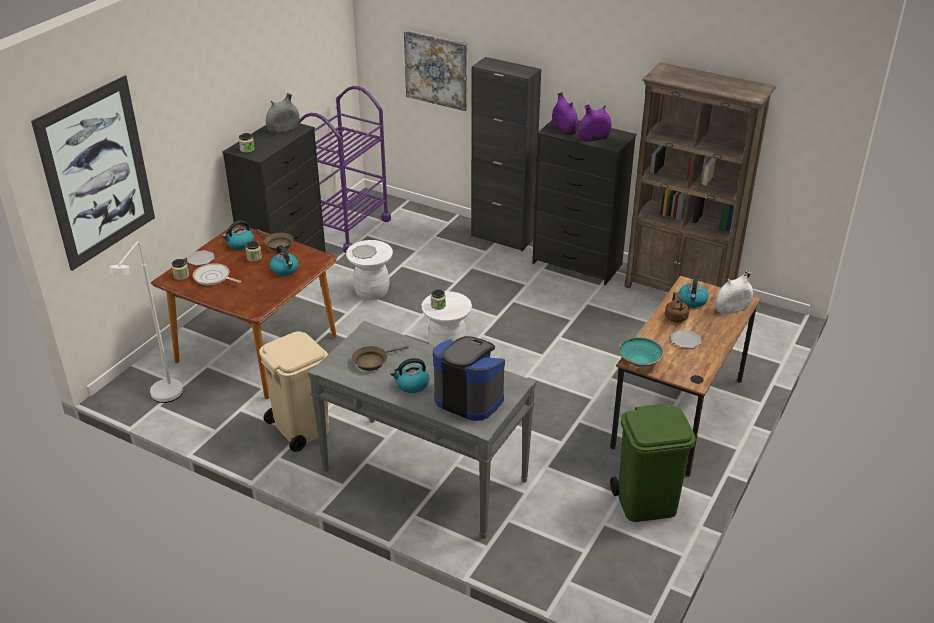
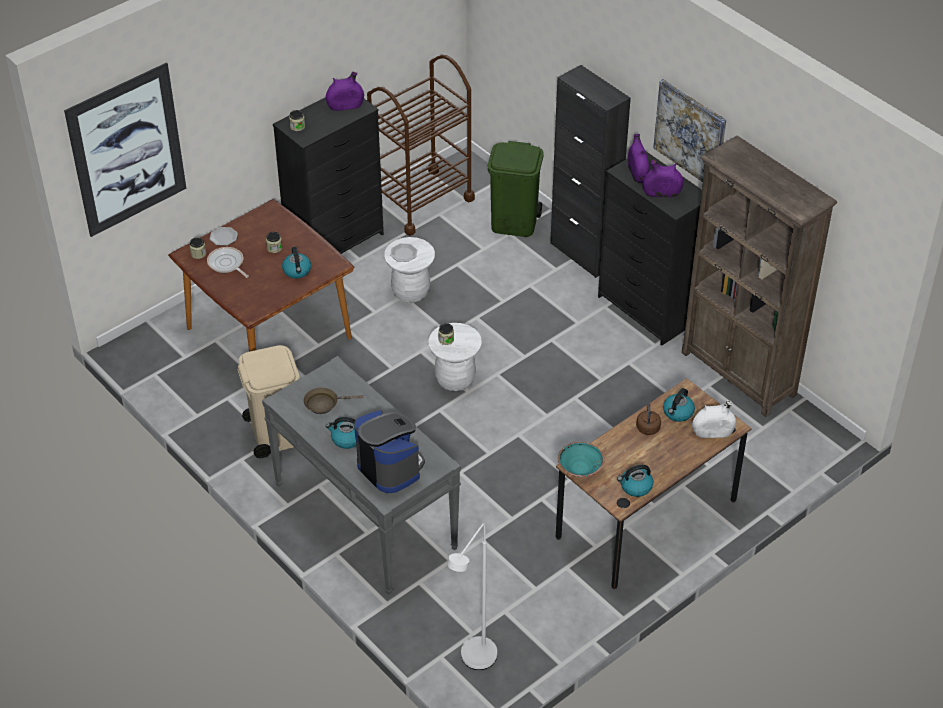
camera: 20 degrees right, 10 degrees up
(163, 398) = (162, 367): white floor lamp -> white floor lamp (474, 662)
(240, 244) = (268, 227): kettle -> kettle (635, 487)
(277, 244) = (303, 236): brown frying pan -> none
(283, 129) = (345, 106): grey vase -> purple vase
(347, 229) = (421, 201): purple cart -> brown cart
(436, 70) = (538, 57): picture -> picture (690, 133)
(647, 503) = (557, 604): green trash can -> green trash can (514, 223)
(685, 340) = (640, 456): plate -> none

